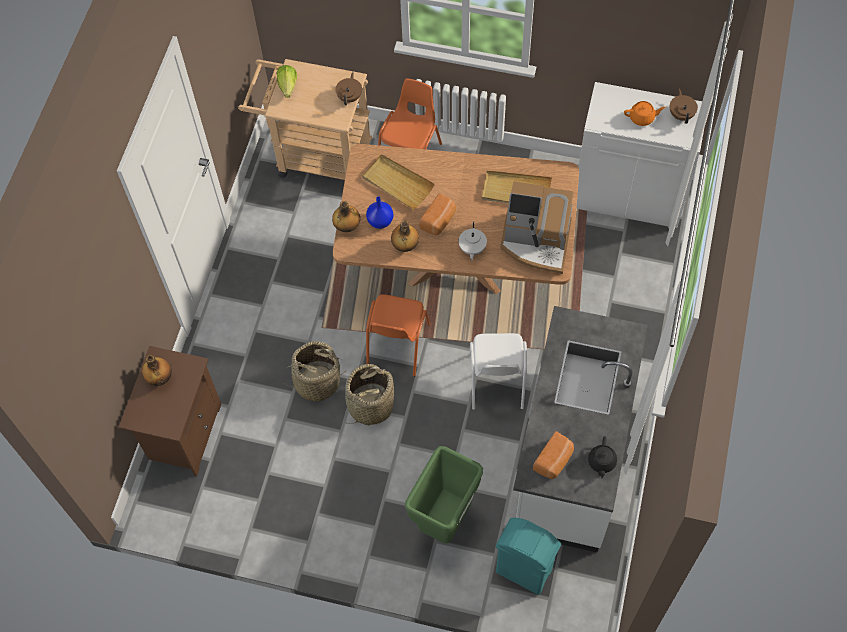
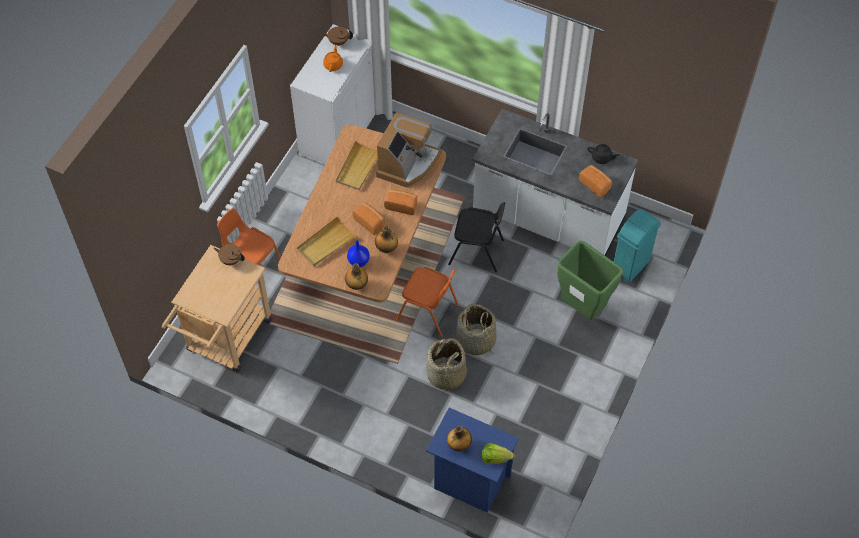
camera: 80 degrees left, 5 degrees down
(184, 433) = (469, 481): brown nightstand -> blue nightstand
(288, 86) = (203, 303): lettuce -> lettuce (495, 457)
(472, 248) = (401, 205): white teapot -> bread
(496, 382) = (477, 252): white chair -> black chair

